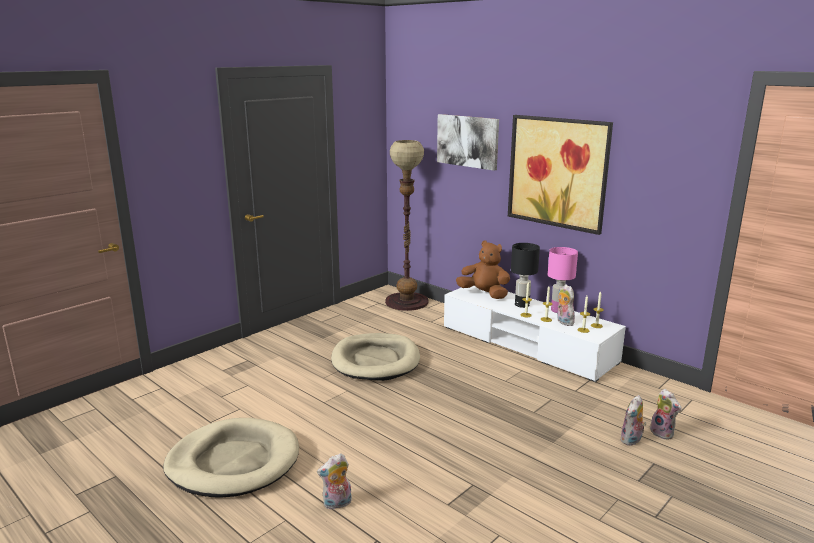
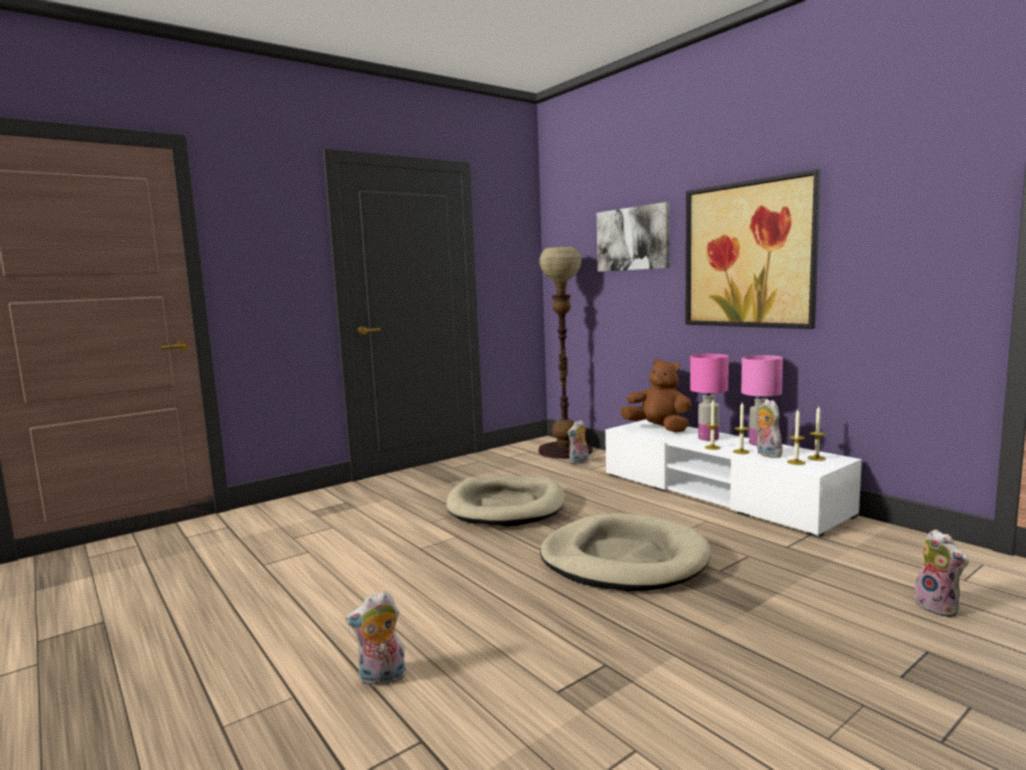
camera: 10 degrees right, 10 degrees down
(233, 462) = (264, 613): beige dog bed -> beige dog bed (623, 559)
(522, 305) = (708, 438): black table lamp -> pink table lamp
(631, 441) = (883, 615): plush toy -> plush toy (579, 462)

